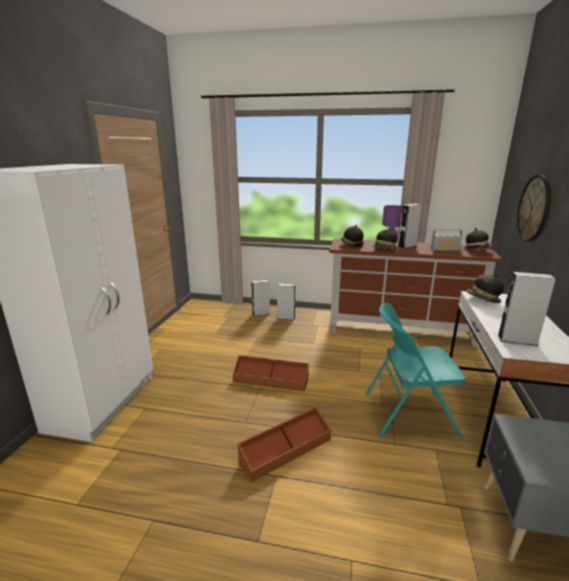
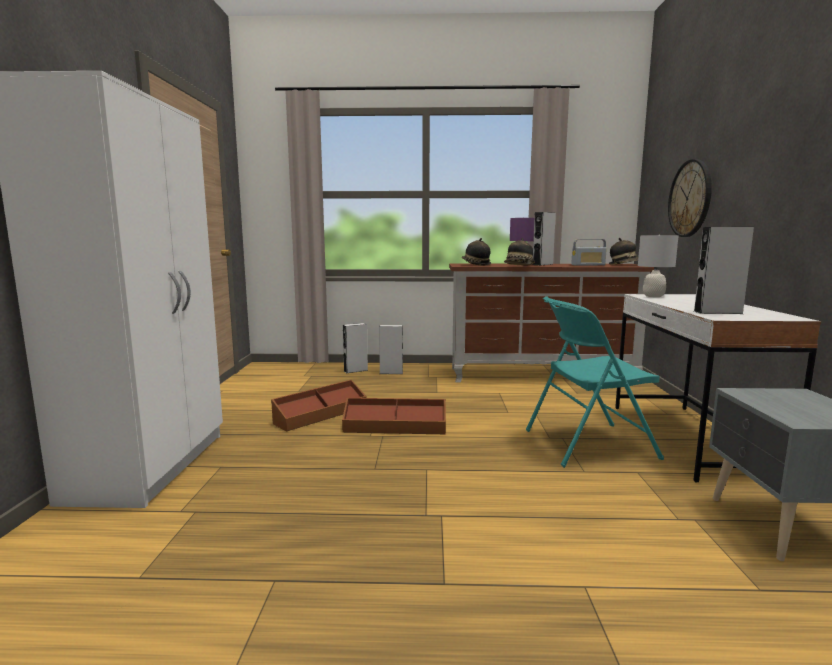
camera: 10 degrees left, 10 degrees down
(285, 450) = (444, 490): brown storage box -> brown storage box (321, 415)
(483, 299) = (654, 296): hat -> grey table lamp

